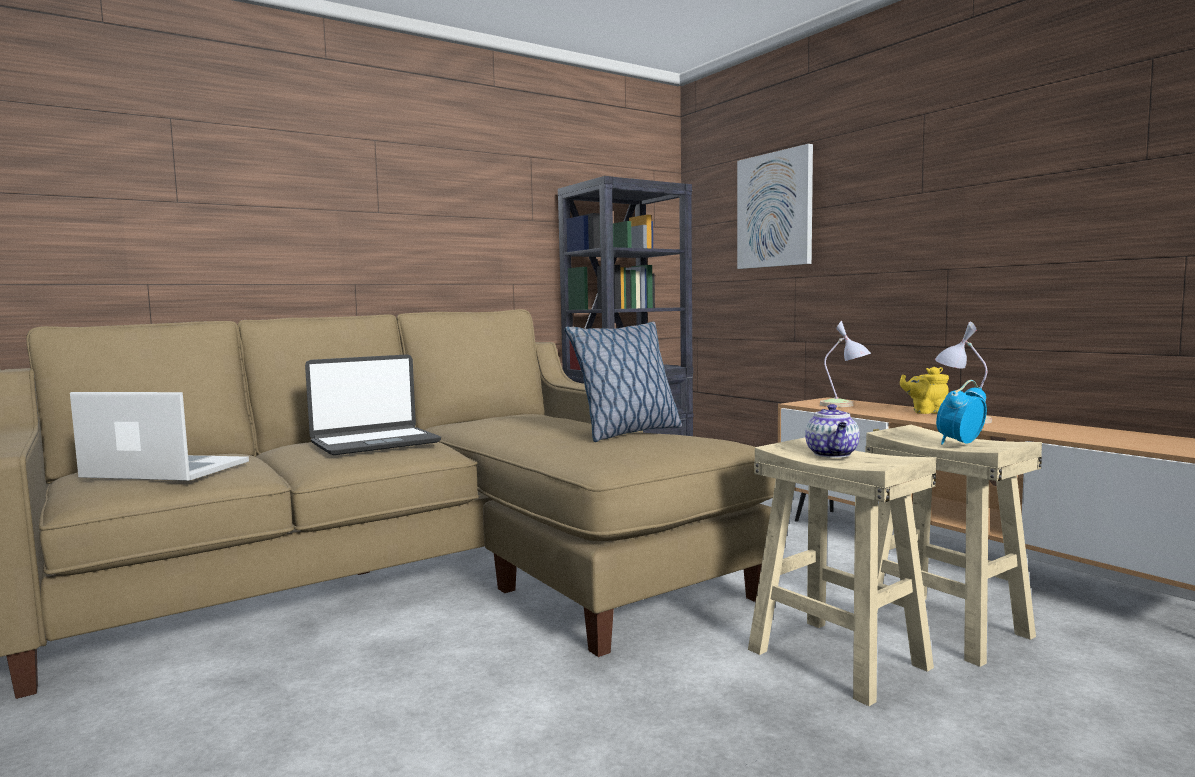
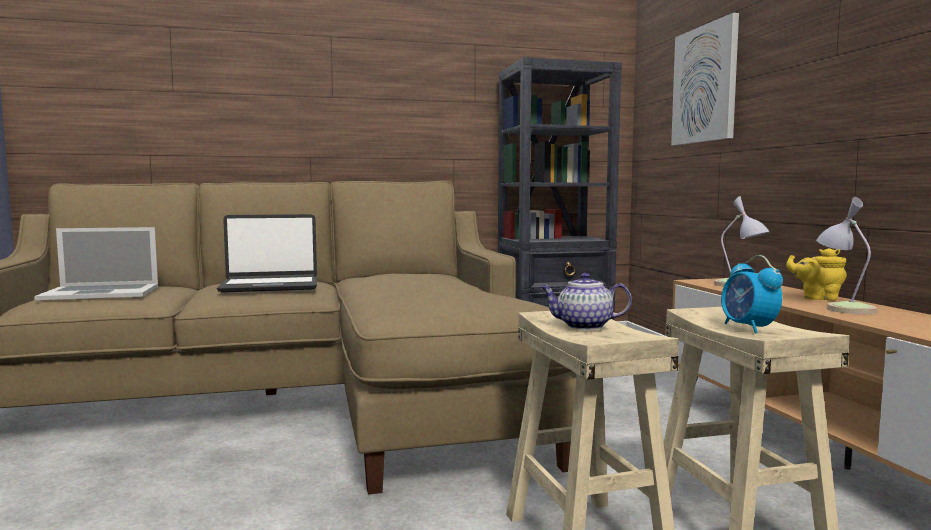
camera: 20 degrees right, 0 degrees up
(165, 470) = (101, 293): laptop -> laptop turned 135 degrees clockwise
(627, 433) = (462, 293): pillow -> none
(832, 454) = (583, 326): teapot -> teapot turned 75 degrees clockwise
(959, 443) = (748, 328): alarm clock -> alarm clock turned 90 degrees counterclockwise

